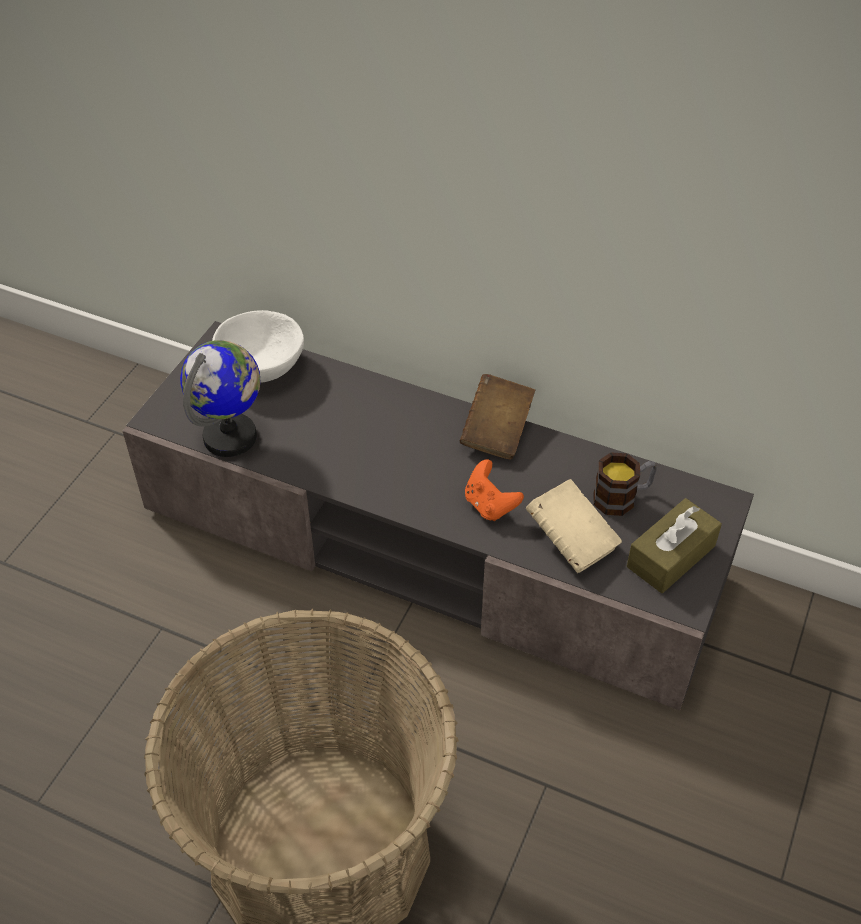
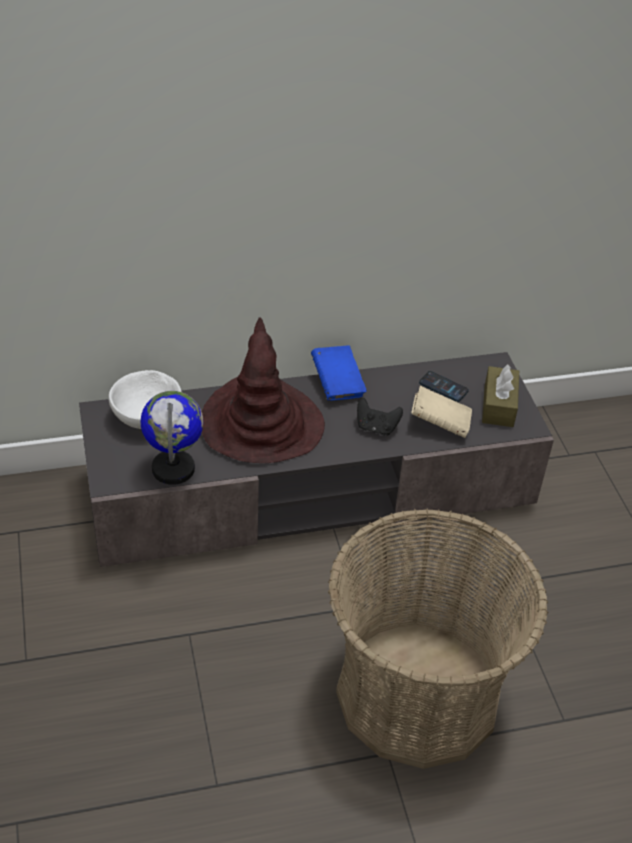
camera: 40 degrees left, 5 degrees down
(367, 434) = (261, 424): none -> brown hat
(490, 505) = (376, 428): orange game controller -> black game controller
(497, 431) = (337, 384): brown book -> blue book
(622, 497) = (443, 387): mug -> phone

